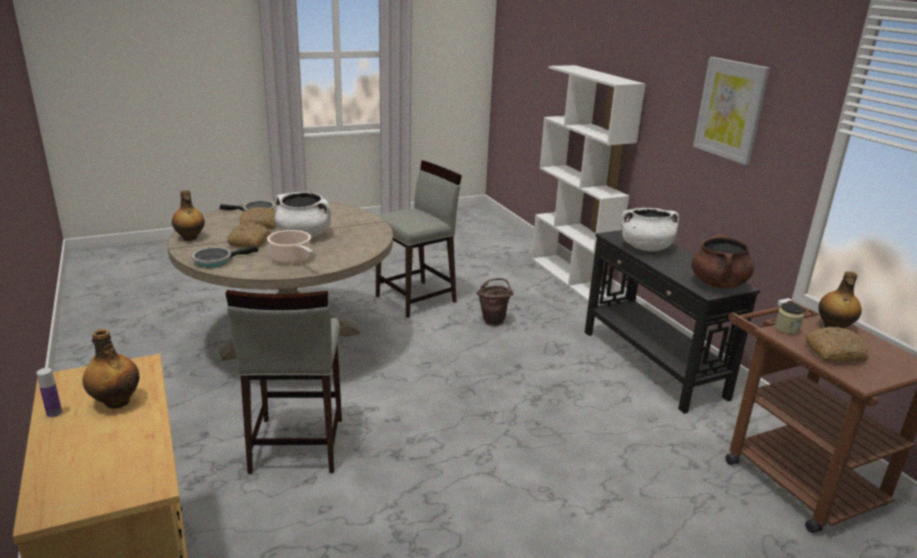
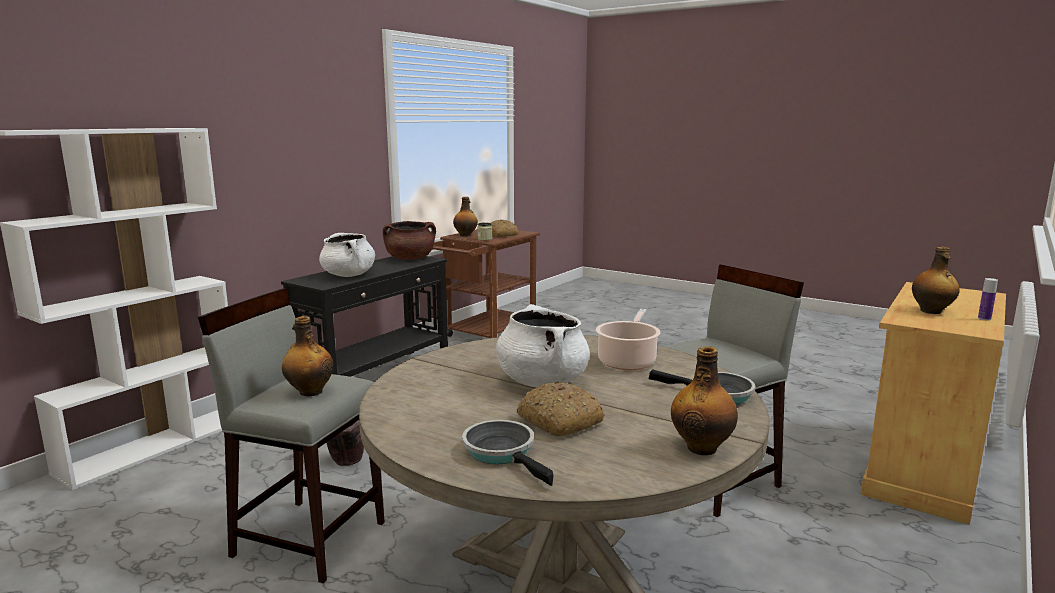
camera: 120 degrees left, 10 degrees down
(250, 242) = (628, 401): bread -> none
(406, 217) = (310, 392): none -> bottle
(730, 109) = (303, 130): picture -> none

